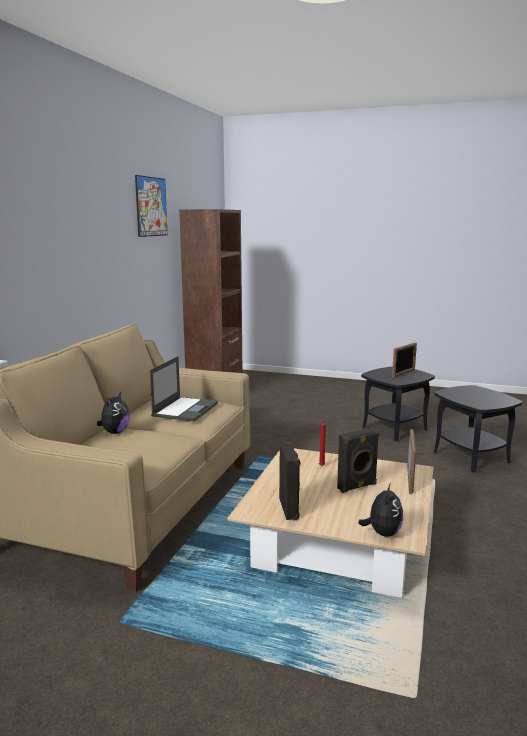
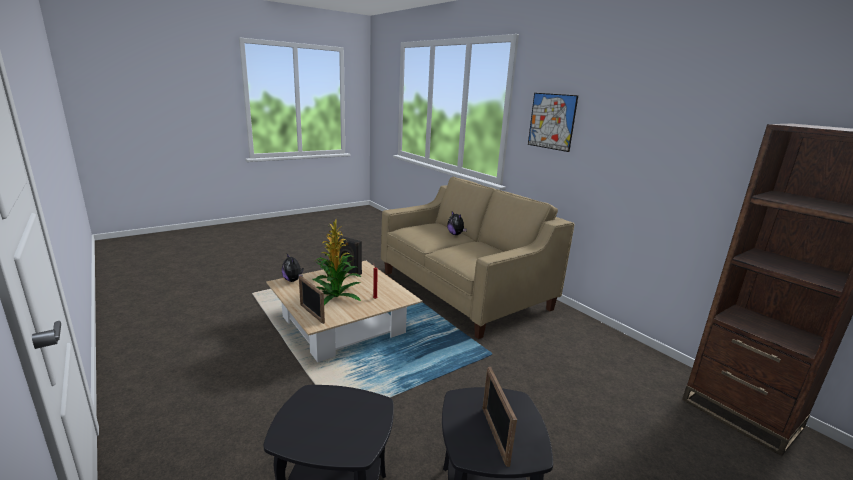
camera: 125 degrees right, 5 degrees up
(151, 206) = (720, 114): picture -> picture (551, 121)
(185, 409) = (467, 251): laptop -> none
(357, 487) = (335, 296): black speaker -> potted plant

